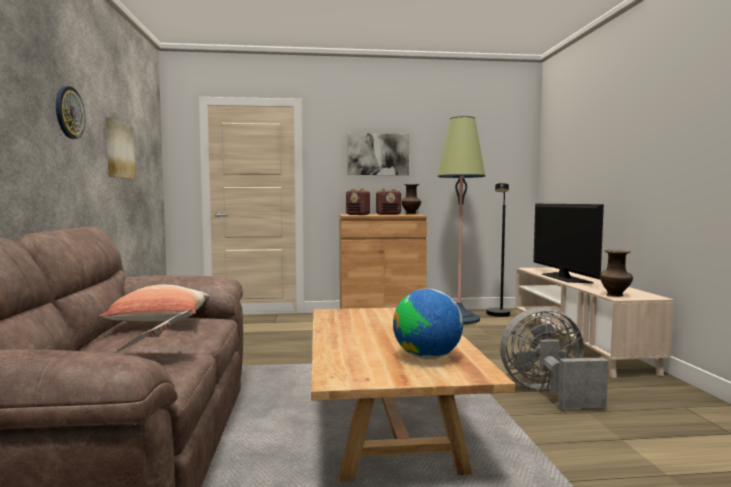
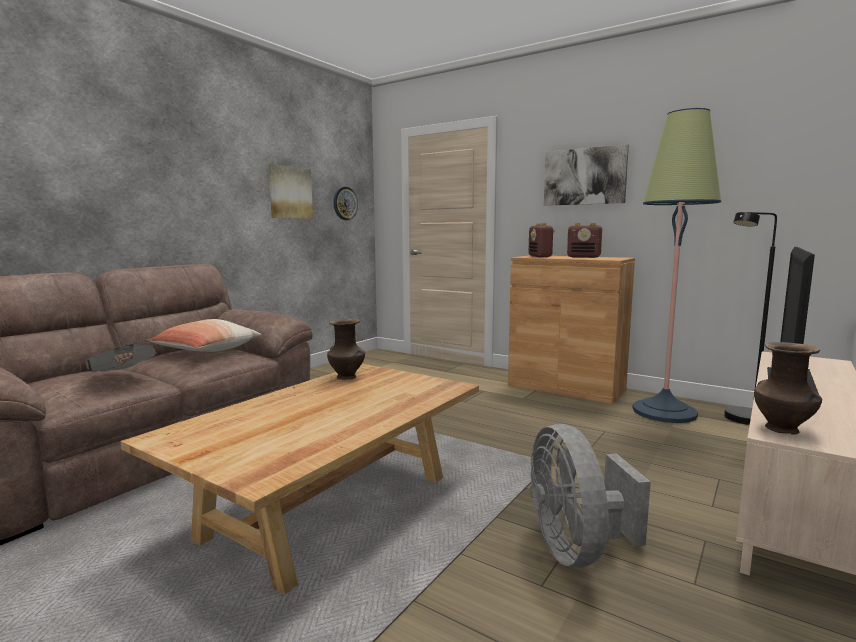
camera: 40 degrees right, 5 degrees up
(69, 112) = (210, 165): wall clock -> wall clock (345, 203)
(411, 214) = (618, 257): brown vase -> brown vase (347, 377)
(427, 357) = (282, 441): globe -> none
(548, 393) = (576, 549): grey fan -> grey fan turned 135 degrees counterclockwise

